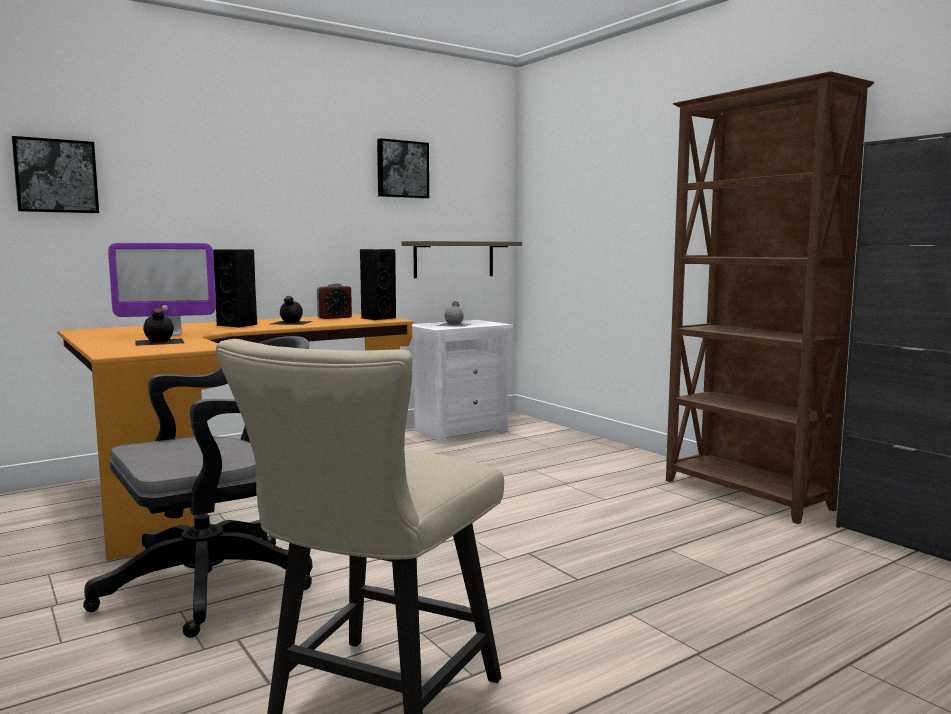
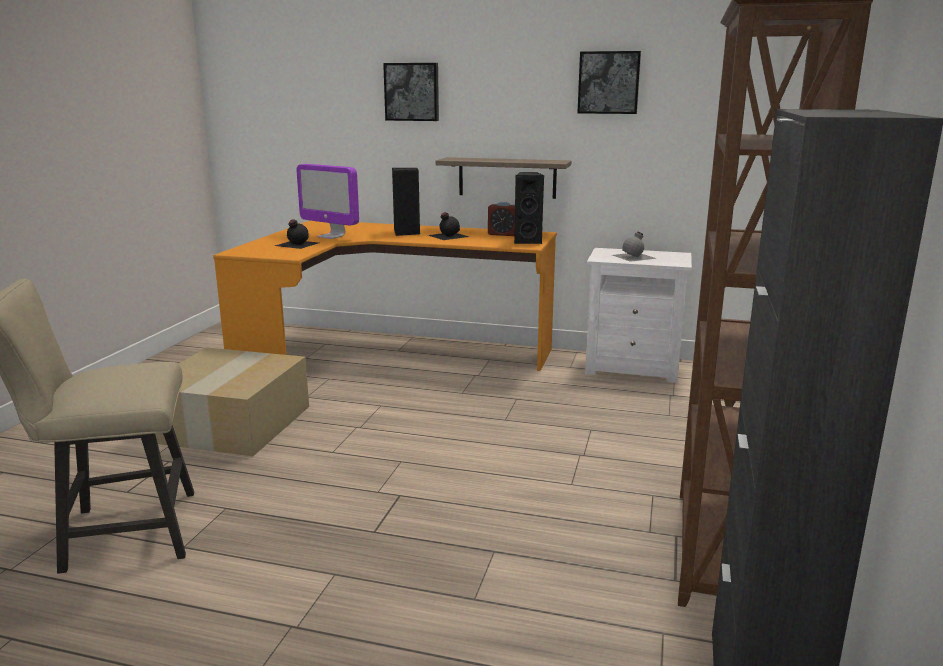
camera: 50 degrees right, 10 degrees up
(56, 176) = (312, 106): picture -> picture (412, 92)
(217, 582) = (231, 424): black office chair -> cardboard box
(454, 259) = (669, 182): shelf -> shelf (507, 177)

